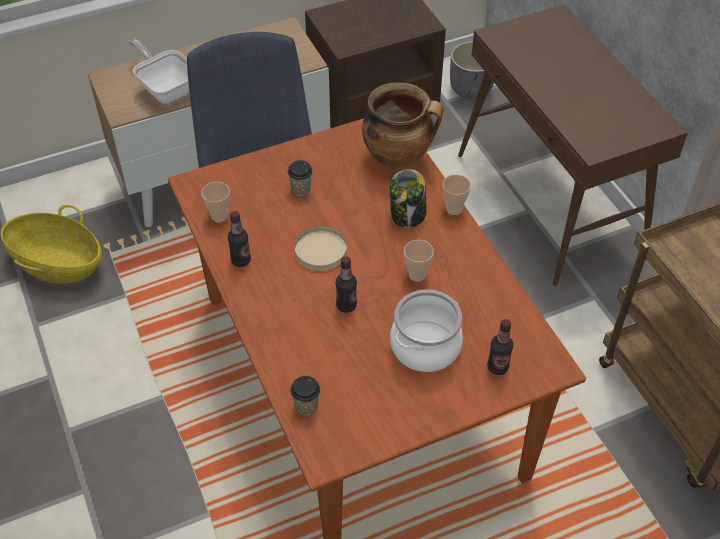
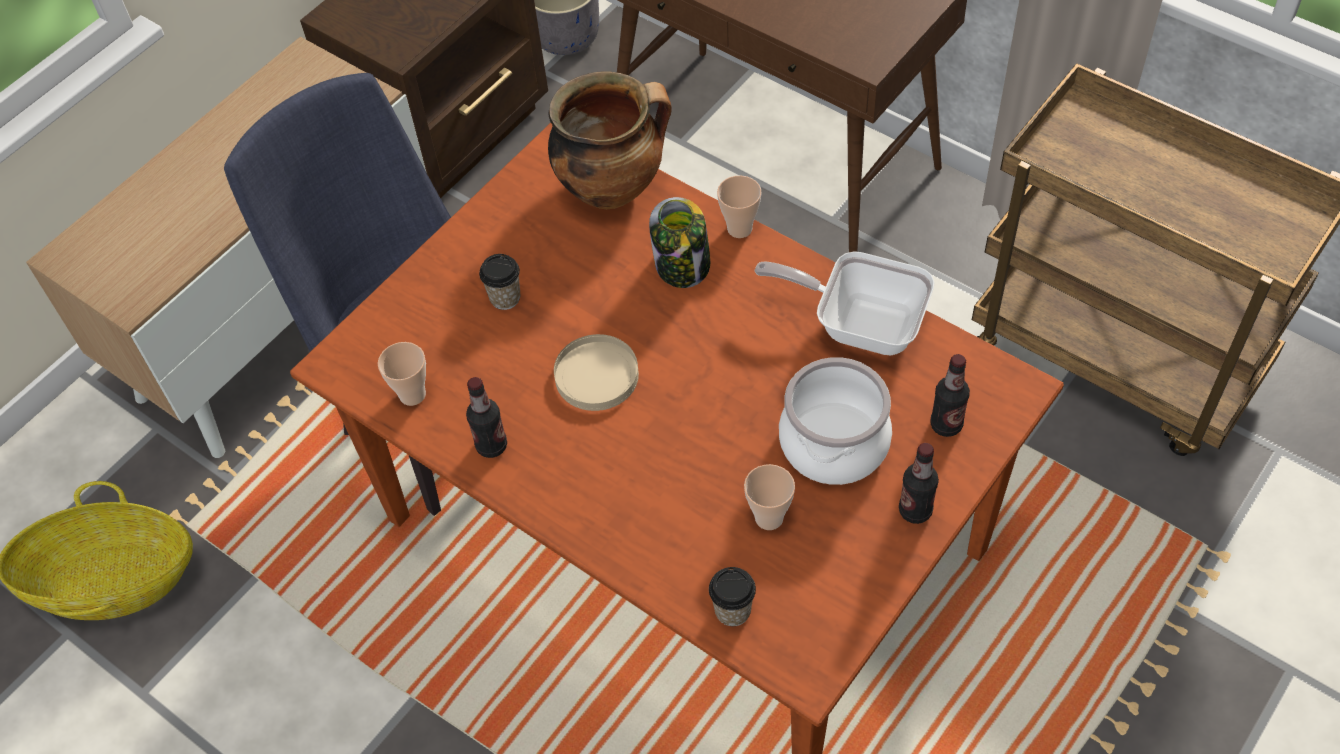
camera: 25 degrees left, 5 degrees up
(166, 88) = (175, 231): frying pan -> frying pan (859, 324)
(346, 305) = (688, 438): bottle -> bottle (915, 510)
(417, 275) = (754, 347): cup -> cup (769, 518)

